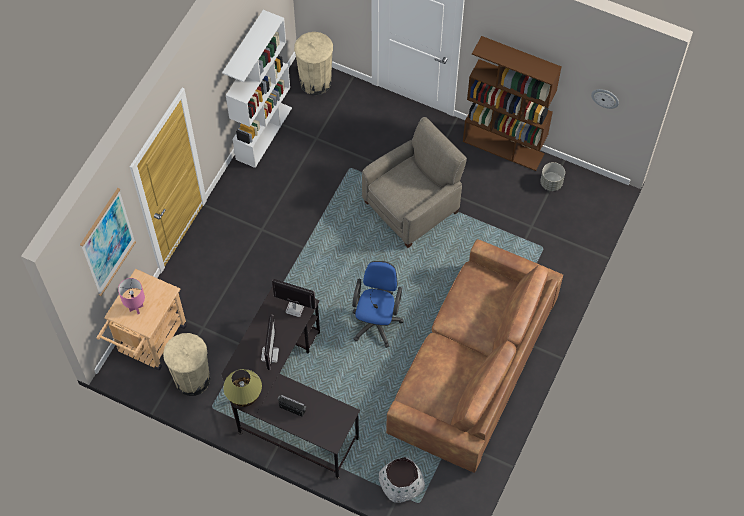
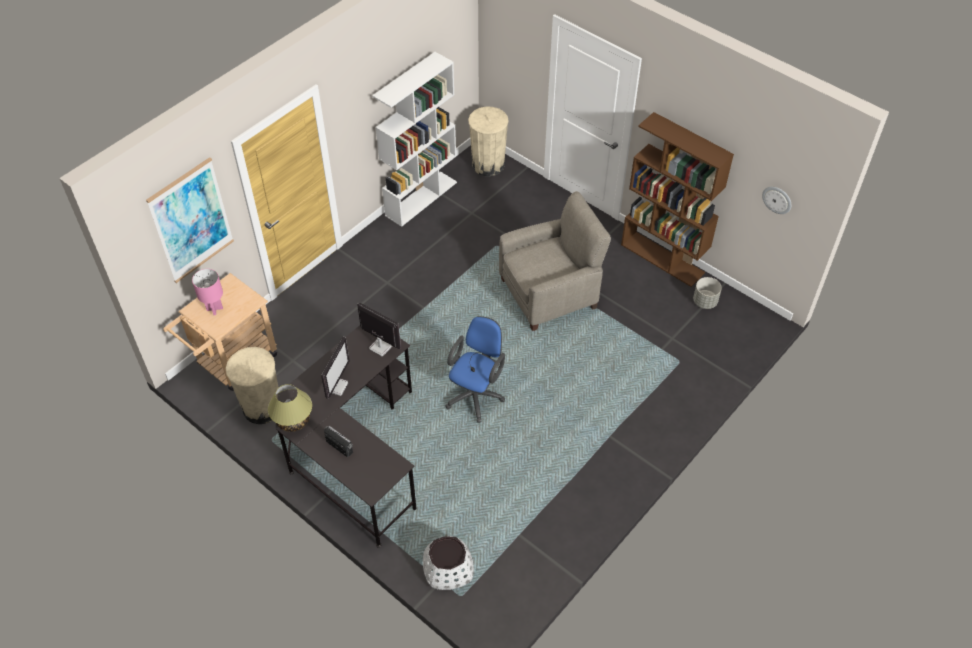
camera: 15 degrees right, 10 degrees down
(472, 364) = (567, 461): brown sofa -> none

